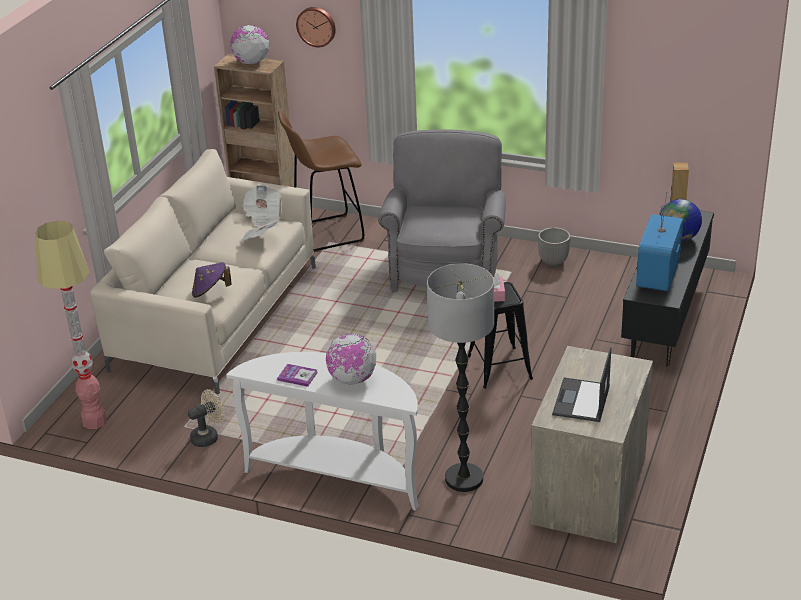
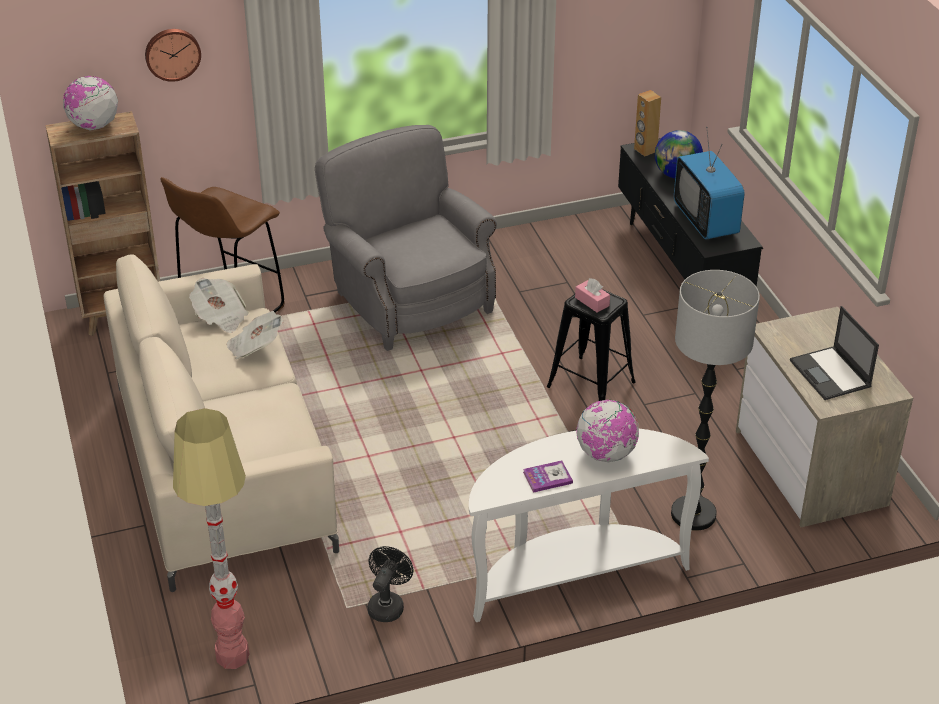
camera: 40 degrees left, 5 degrees up
(208, 437) = (388, 605): beige fan -> black fan
(210, 291) = (278, 432): purple hat -> none
(553, 262) = (510, 249): planter -> none

